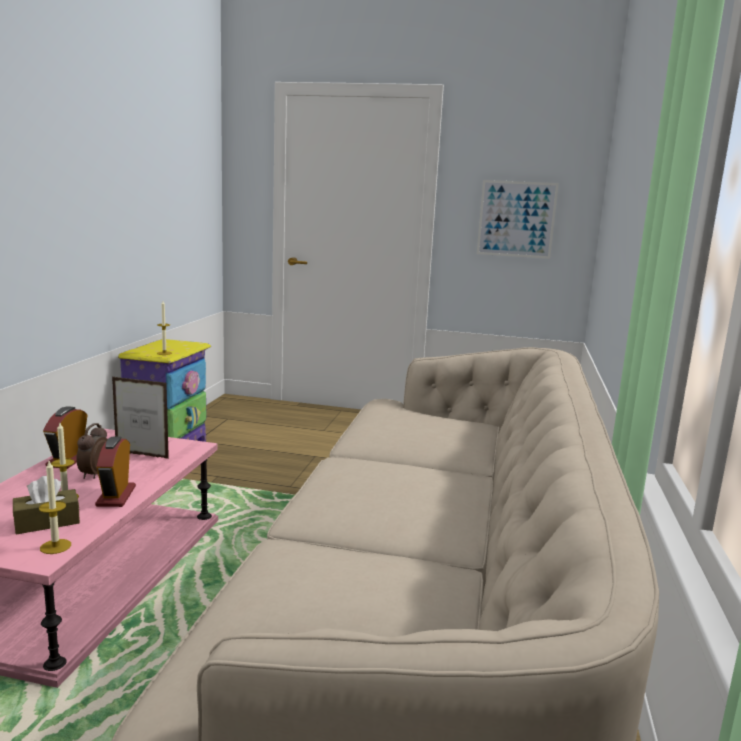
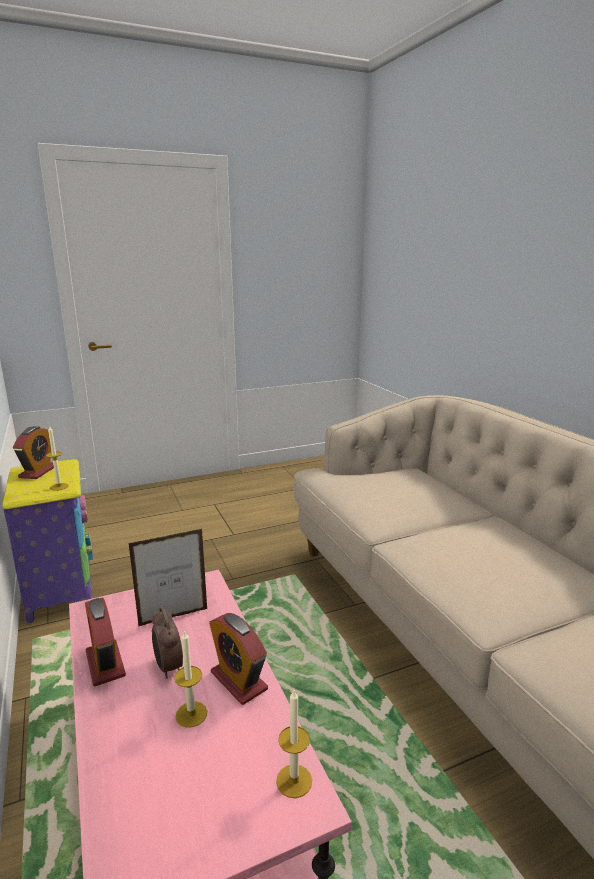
camera: 35 degrees left, 5 degrees up
(47, 522) = (229, 757): brown tissue box -> none
(171, 344) = (38, 471): none -> alarm clock
(516, 219) = (302, 282): picture -> none

